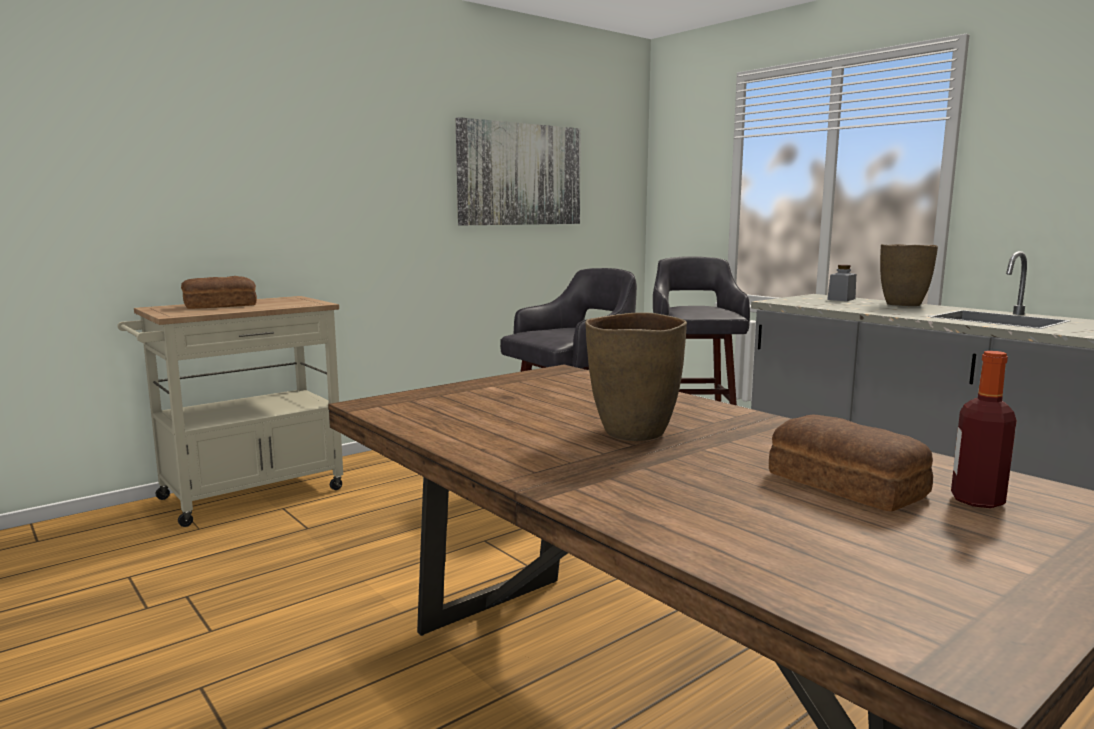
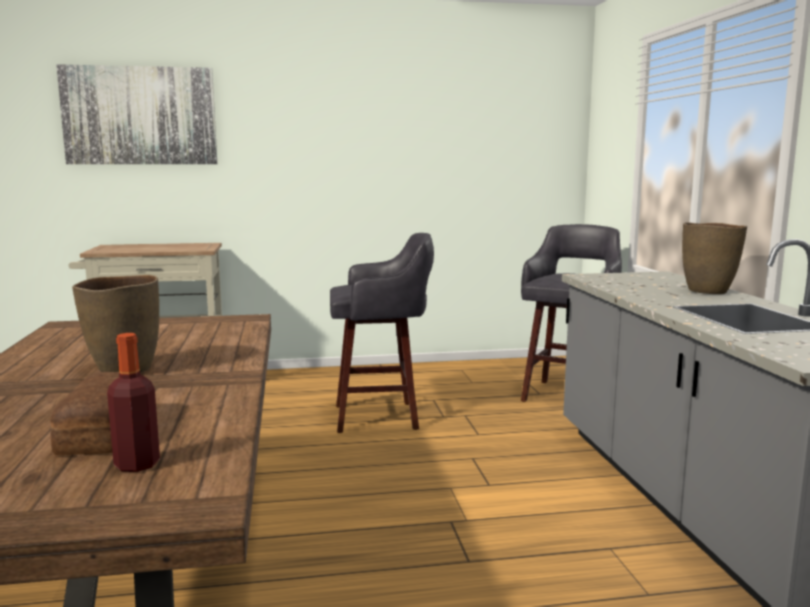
camera: 30 degrees right, 0 degrees up
(219, 305) = (145, 246): bread -> none
(520, 174) = (431, 145): picture -> picture (140, 116)
(841, 299) = (666, 279): grey jar -> none

